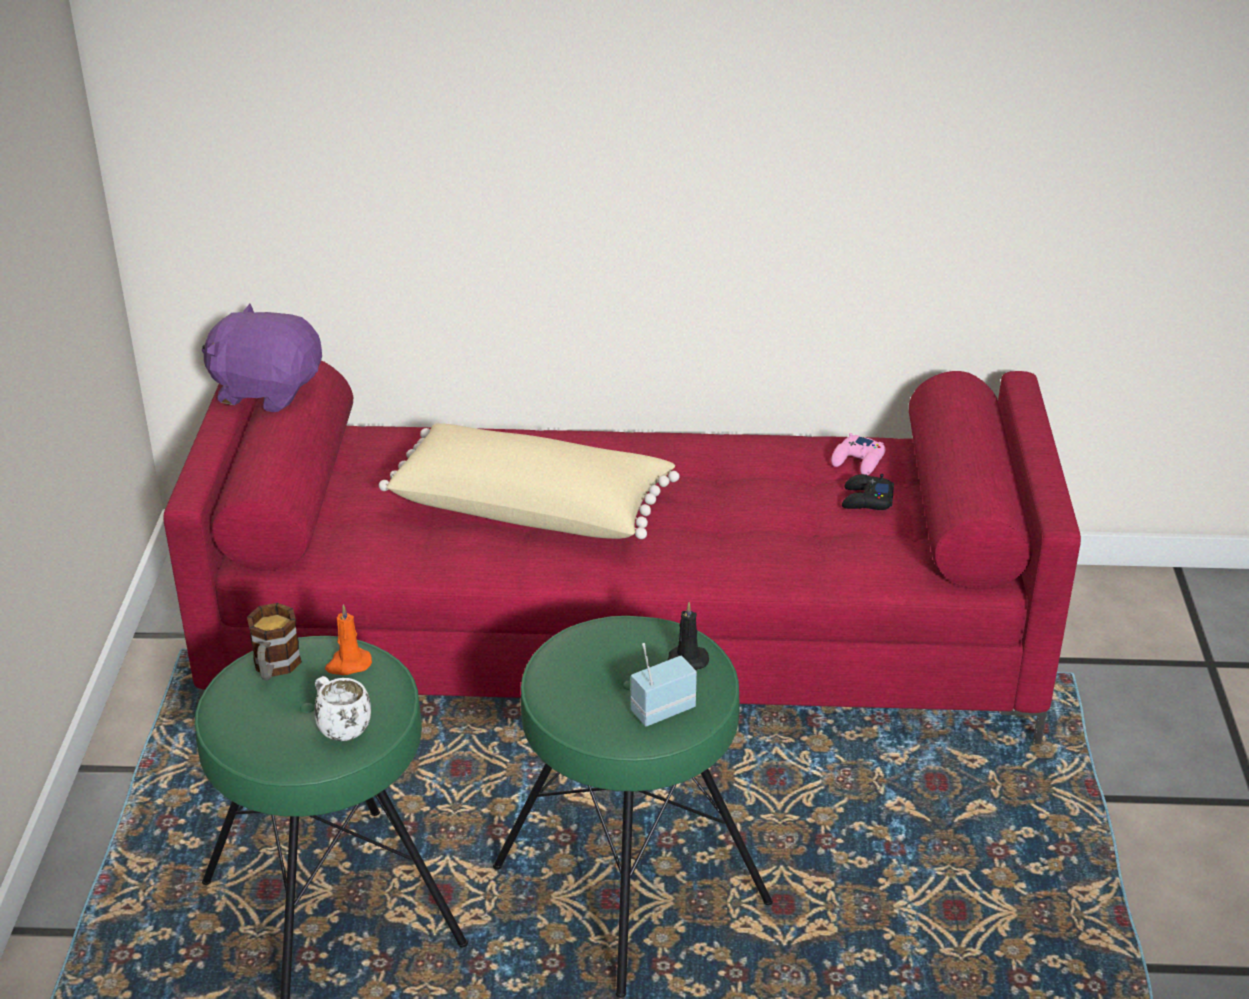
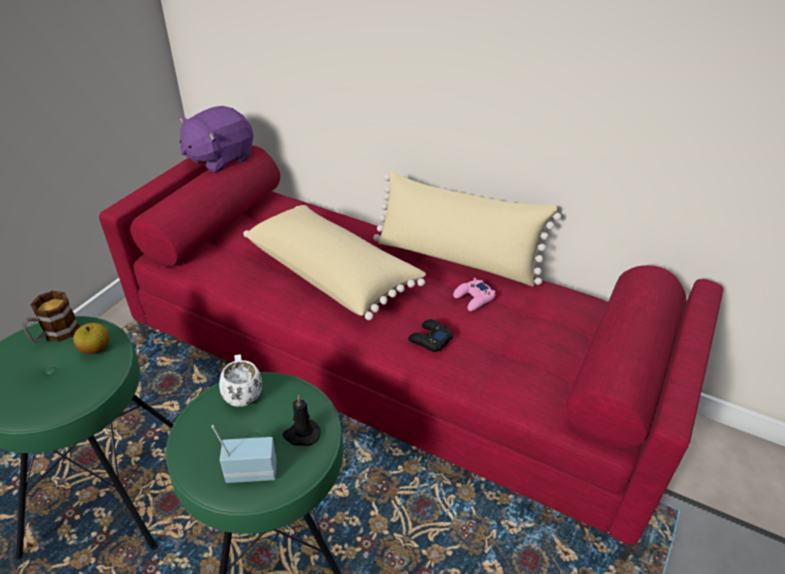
camera: 25 degrees right, 5 degrees up
(267, 390) = (219, 159): purple plush toy -> purple plush toy turned 90 degrees counterclockwise
(339, 726) = (45, 394): white mug -> white mug (242, 392)
(348, 664) = (95, 348): orange candle -> apple
(682, 440) = (457, 259): none -> beige pillow
(858, 461) = (564, 309): pink game controller -> pink game controller (474, 298)
(866, 500) = (552, 340): black game controller -> black game controller (430, 339)

